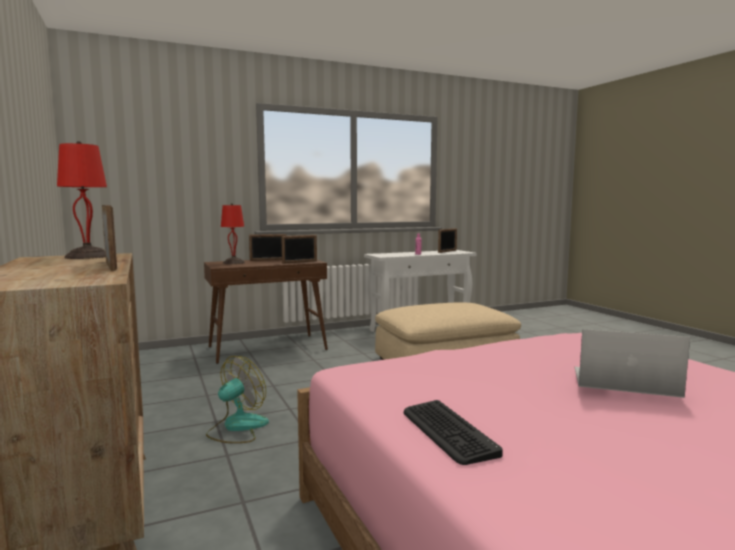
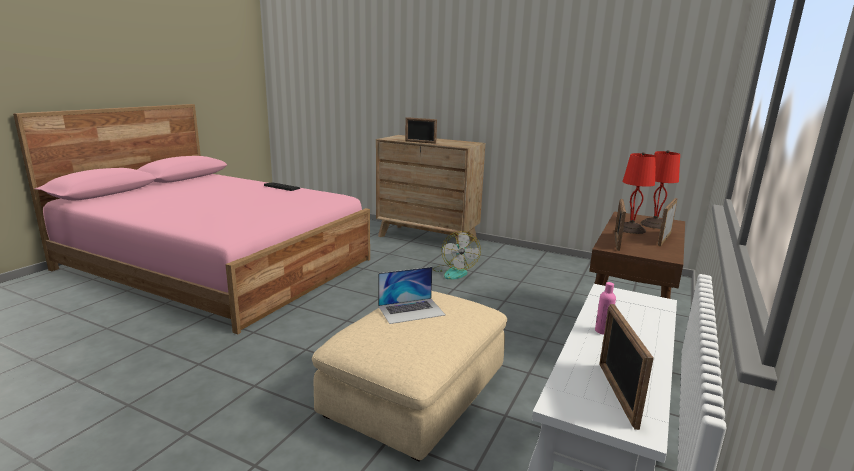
camera: 140 degrees right, 10 degrees up
(87, 256) = (463, 144): red table lamp -> red table lamp (630, 229)
(624, 381) = (220, 202): laptop -> laptop (411, 310)

